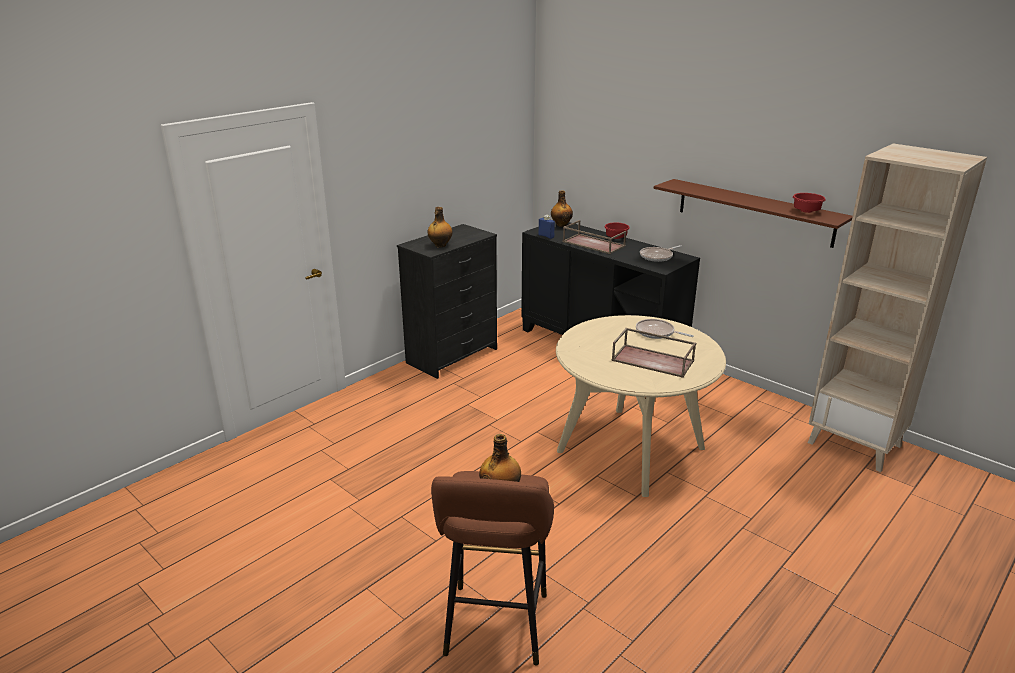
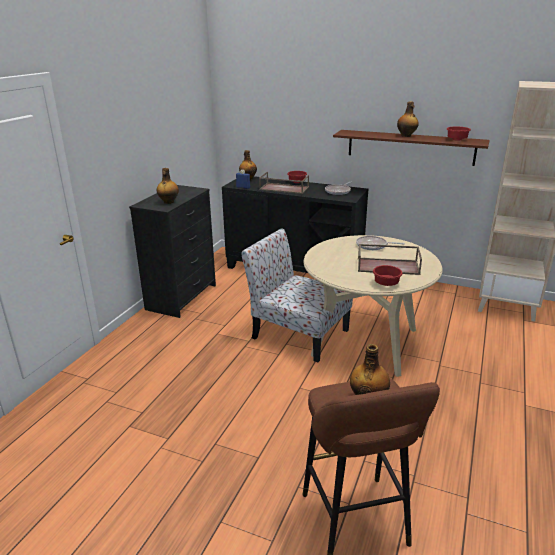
camera: 20 degrees left, 0 degrees up
(557, 423) = (298, 333): none -> chair
(633, 381) = (387, 284): none -> red bowl
(745, 197) = (406, 136): none -> bottle

